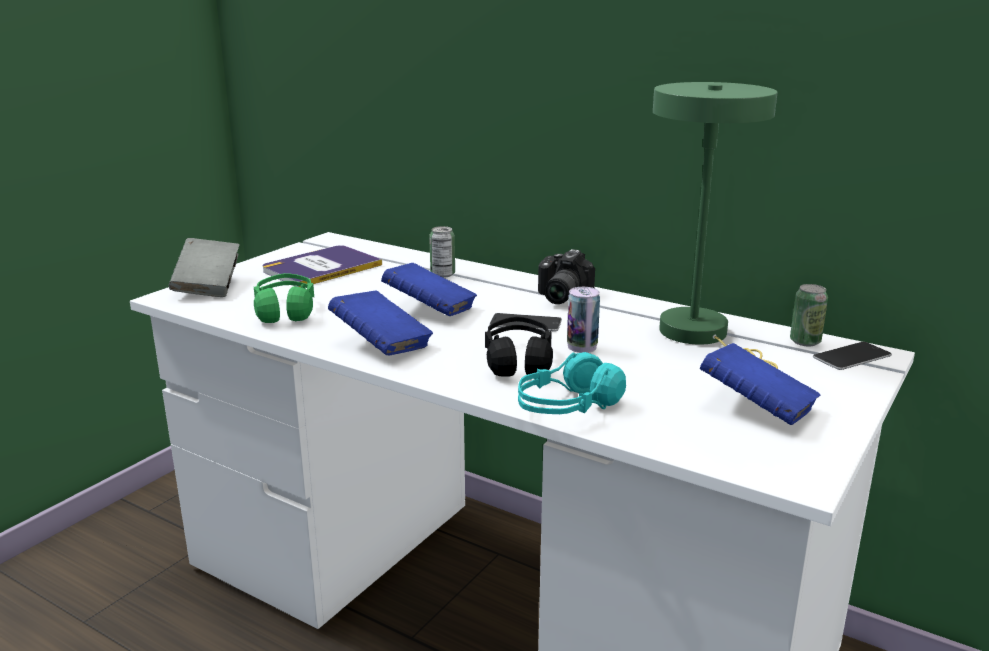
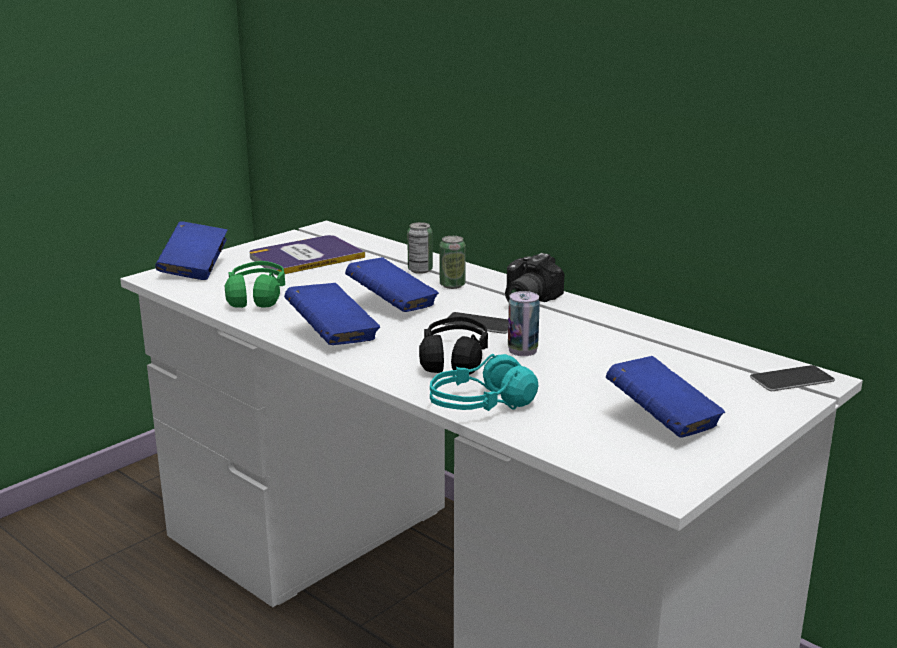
camera: 10 degrees right, 0 degrees up
(208, 286) = (194, 269): grey book -> blue book
(702, 336) = (648, 348): green table lamp -> none
(805, 342) = (751, 361): can -> can (452, 285)

